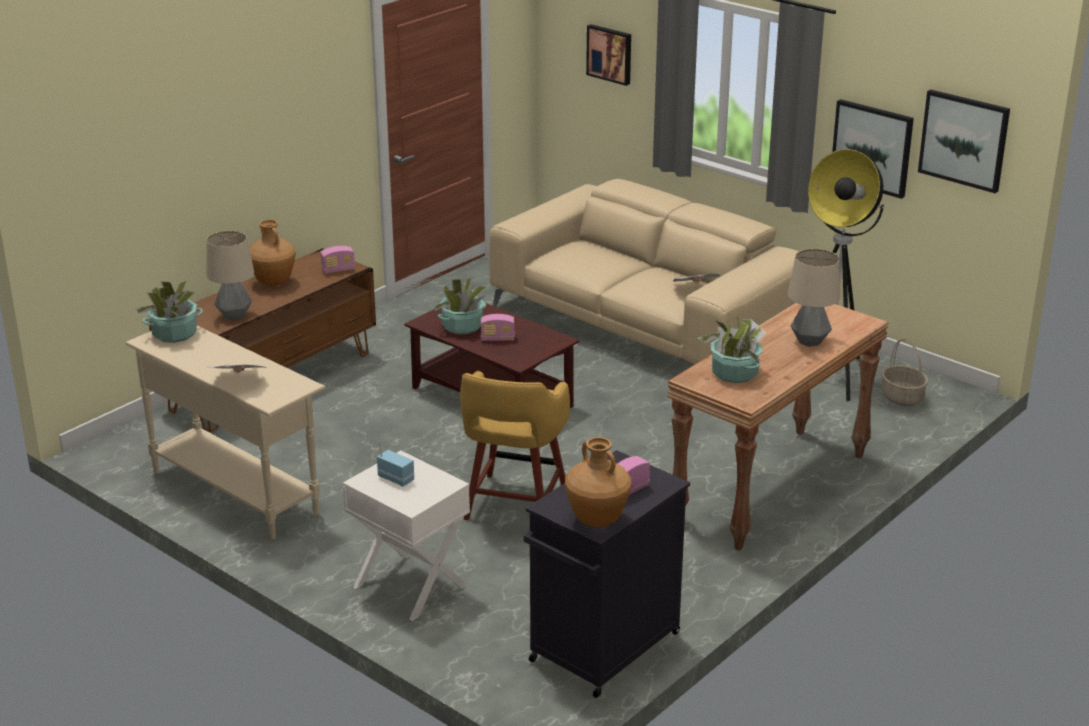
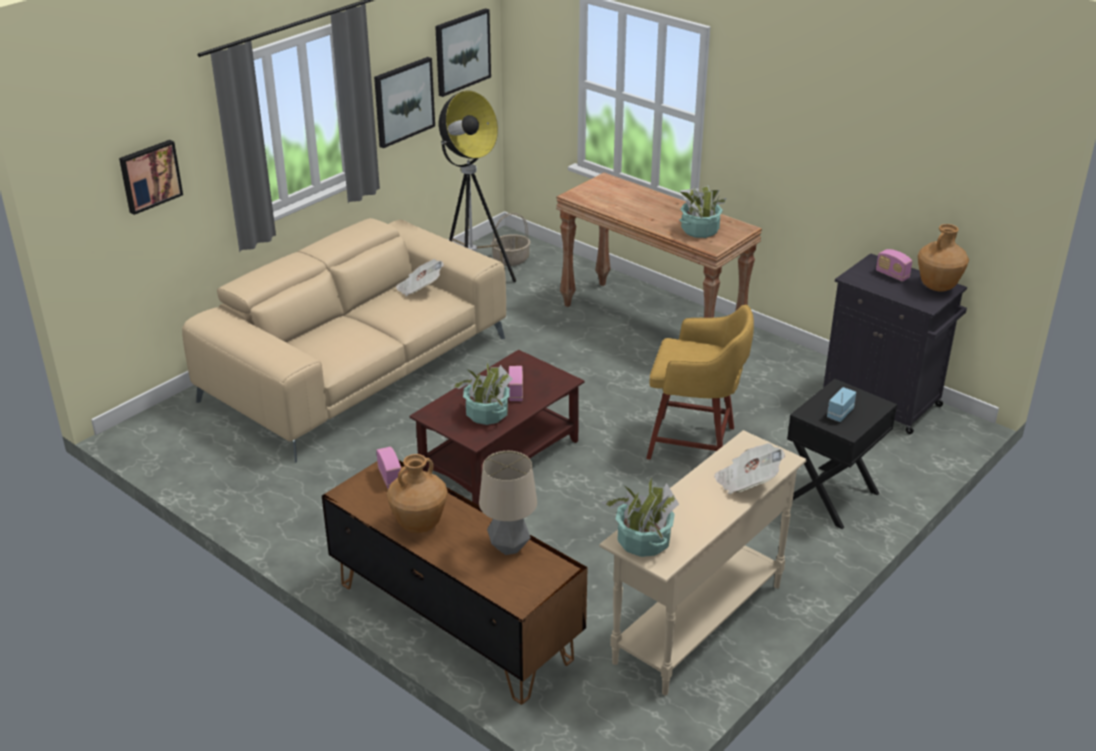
camera: 90 degrees left, 5 degrees up
(409, 586) = (832, 497): white nightstand -> black nightstand
(810, 342) = (642, 200): table lamp -> none

